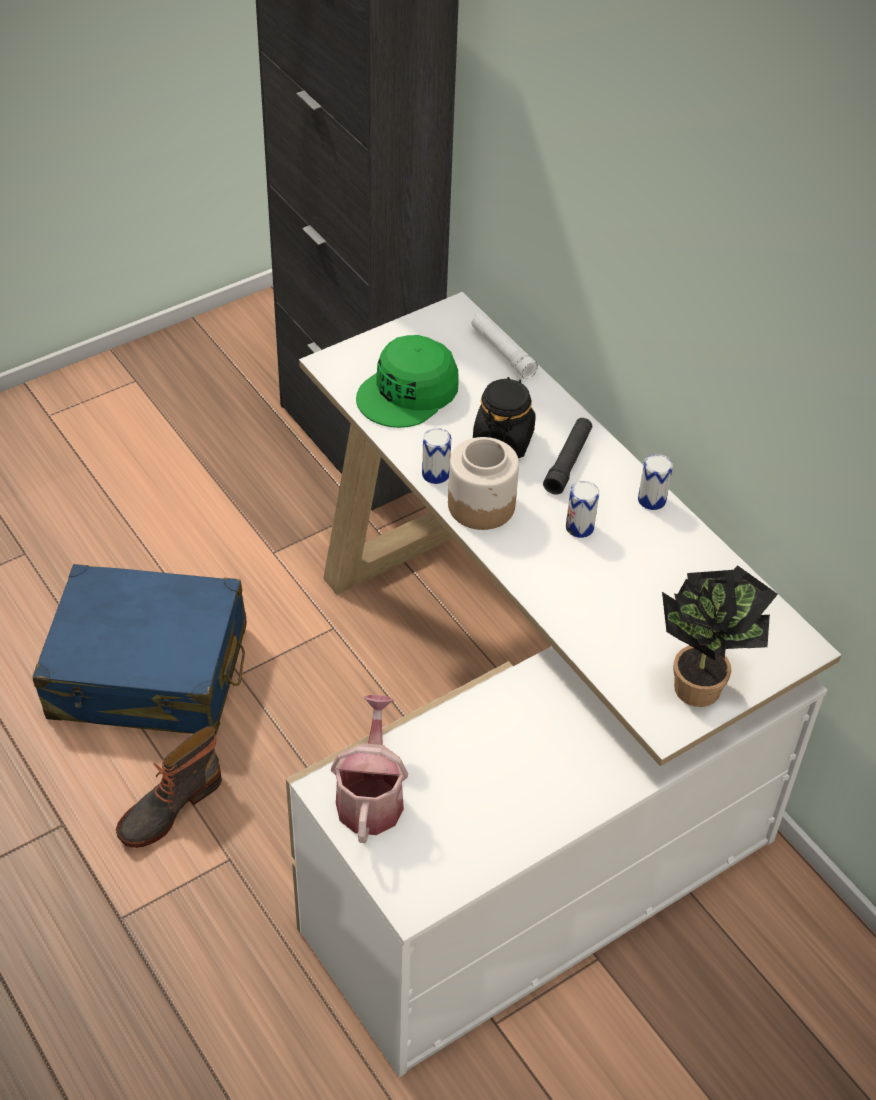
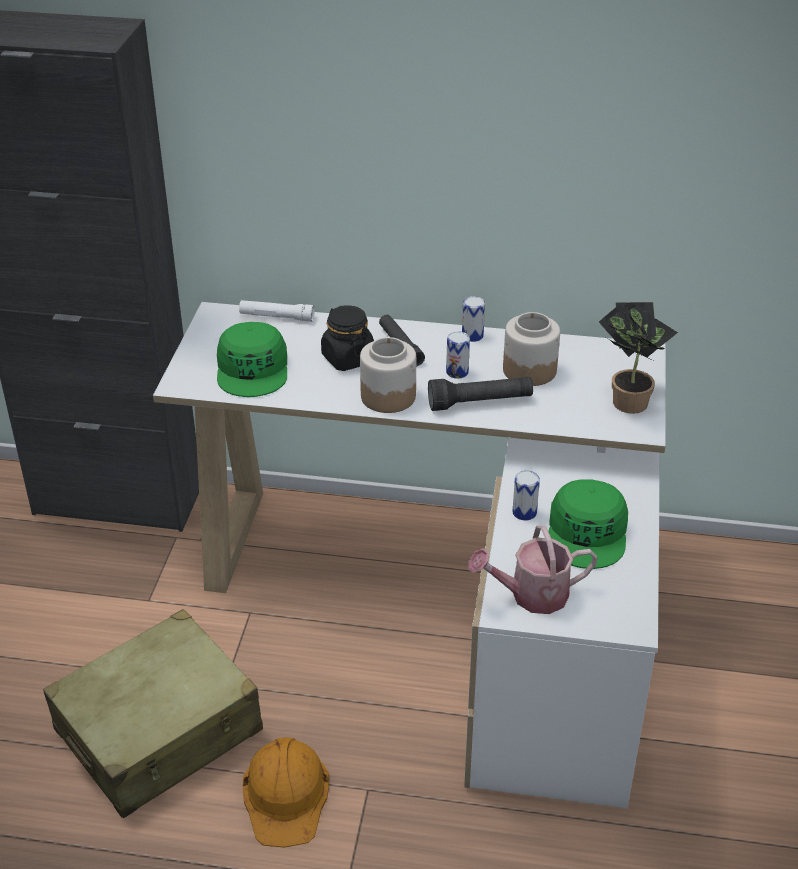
camera: 45 degrees left, 10 degrees down
(149, 672) = (160, 731): blue suitcase -> beige suitcase
(168, 807) = (286, 795): boot -> orange hard hat
(370, 796) = (531, 595): watering can -> watering can turned 60 degrees counterclockwise
(435, 474) = (337, 399): can -> can (524, 512)
(506, 783) = (587, 532): none -> green cap
(552, 575) = (480, 403): none -> black flashlight
(651, 577) = (529, 370): none -> jar

